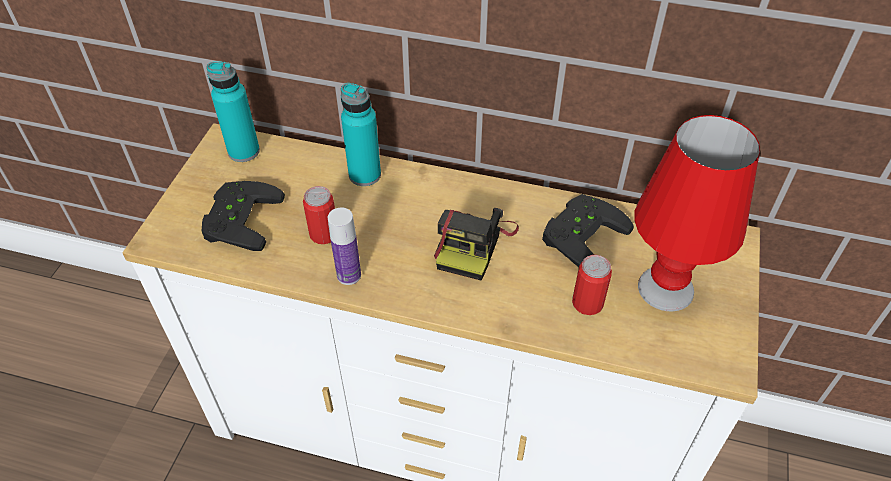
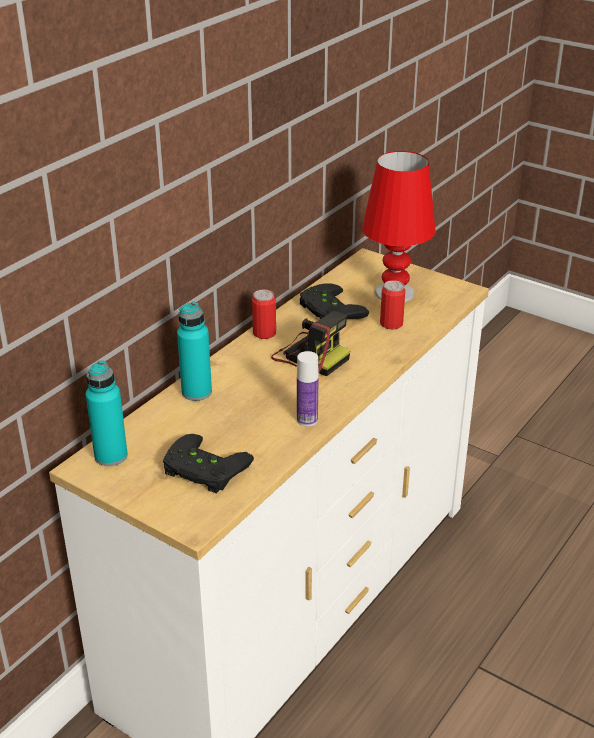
camera: 70 degrees left, 15 degrees down
(324, 234) = (253, 425): can -> can (264, 333)

